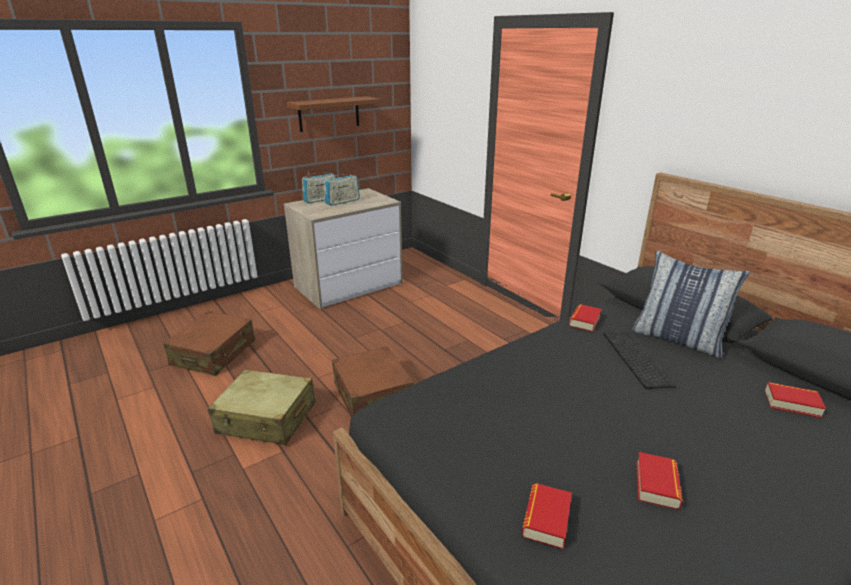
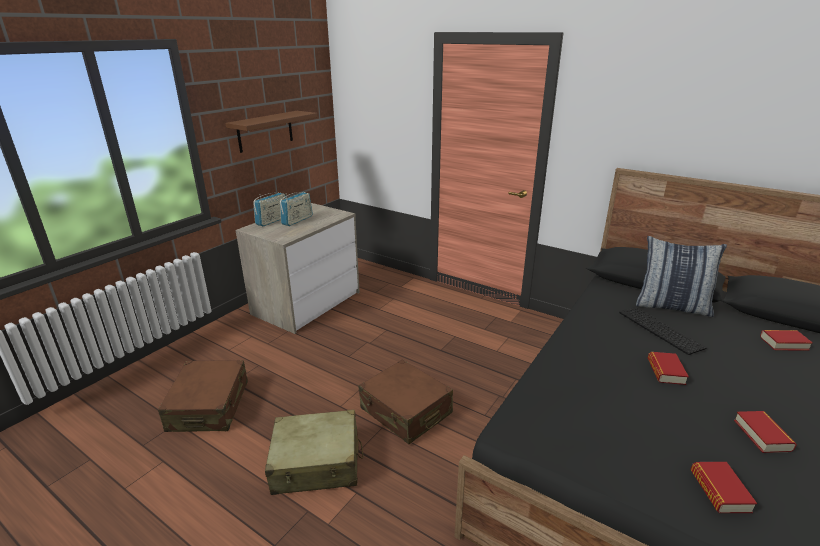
camera: 20 degrees left, 0 degrees up
(584, 321) = (595, 304): book -> book (665, 371)

